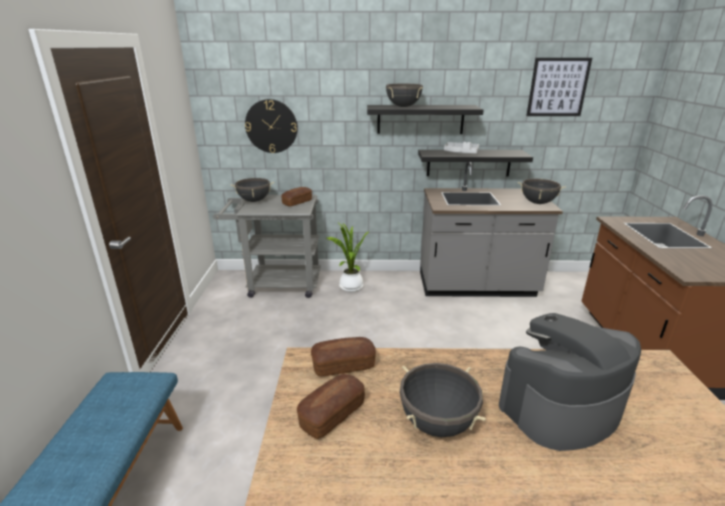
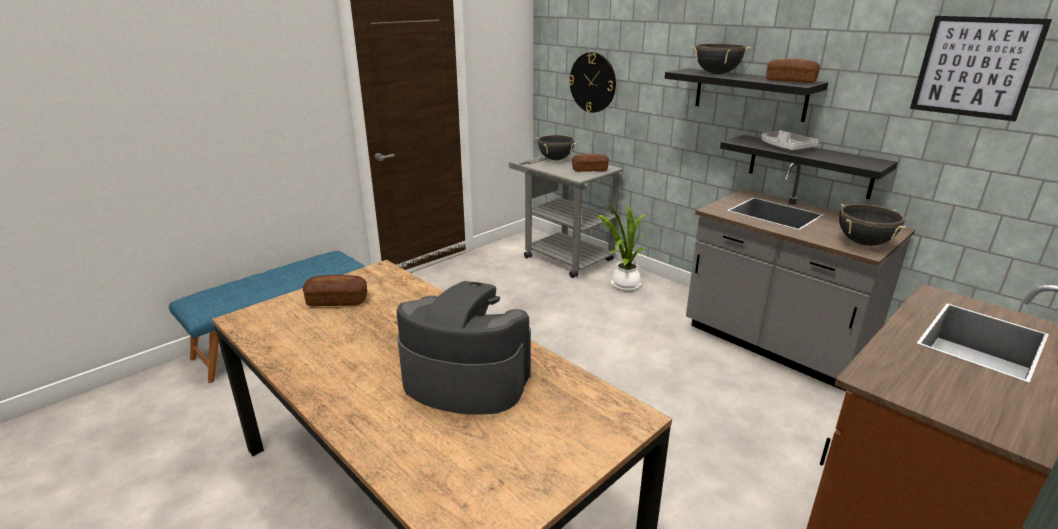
camera: 45 degrees right, 0 degrees up
(343, 365) = (393, 283): bread -> bread (790, 81)
(437, 423) = (375, 337): black cooking pot -> none

